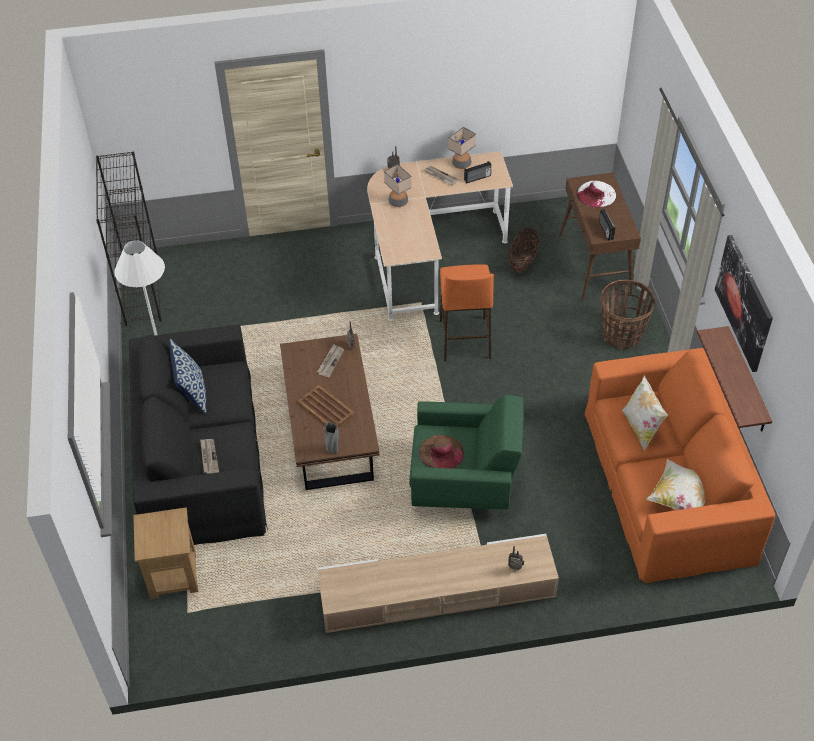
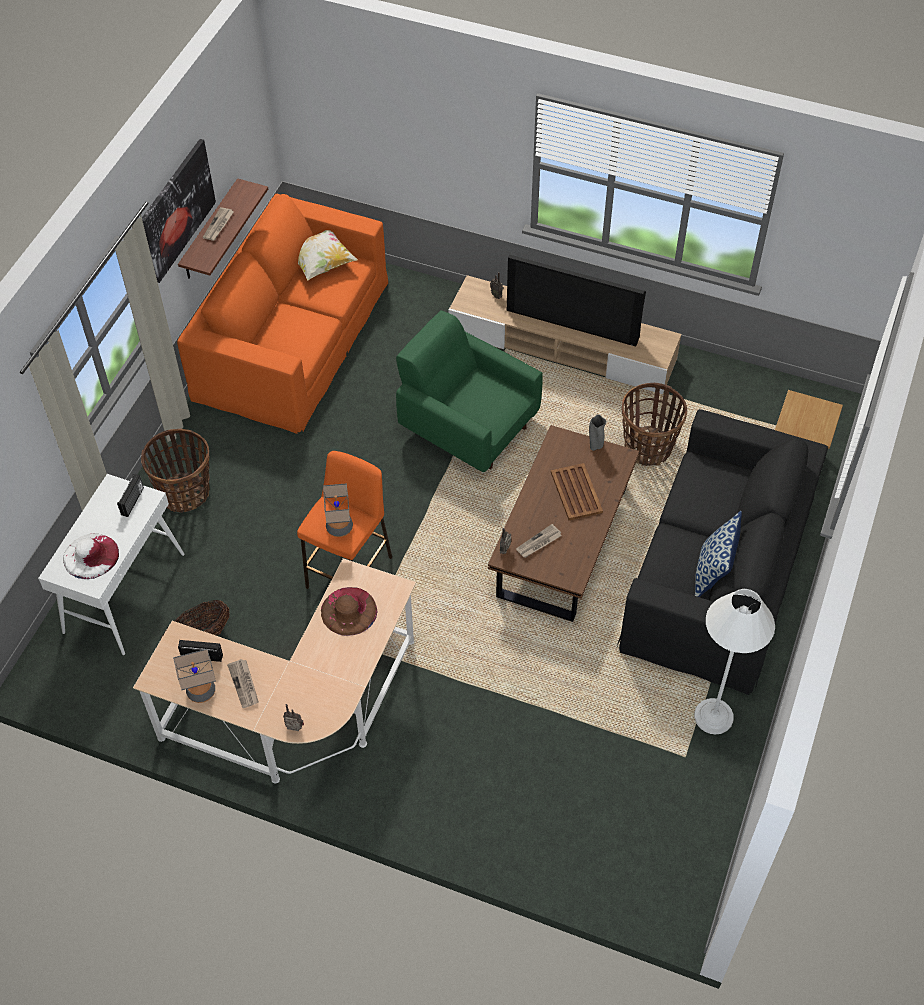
camera: 150 degrees left, 5 degrees up
(141, 290) = (697, 856): black bookcase -> none
(209, 457) = (726, 492): newspaper -> newspaper (218, 225)
(306, 533) = (648, 447): none -> basket
(398, 202) = (329, 670): table lamp -> table lamp (339, 527)
(427, 576) = (573, 322): none -> television
(441, 452) = (490, 401): brown hat -> brown hat (349, 611)
(595, 265) = (124, 592): brown console table -> white console table
(641, 428) = (295, 330): pillow -> none

